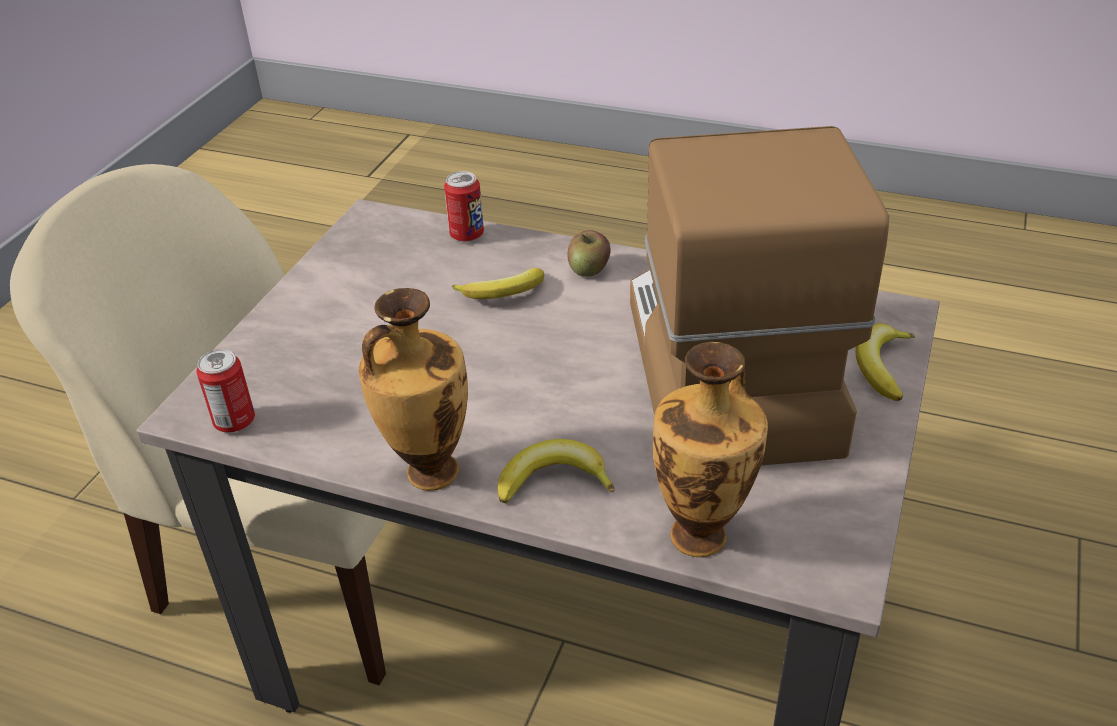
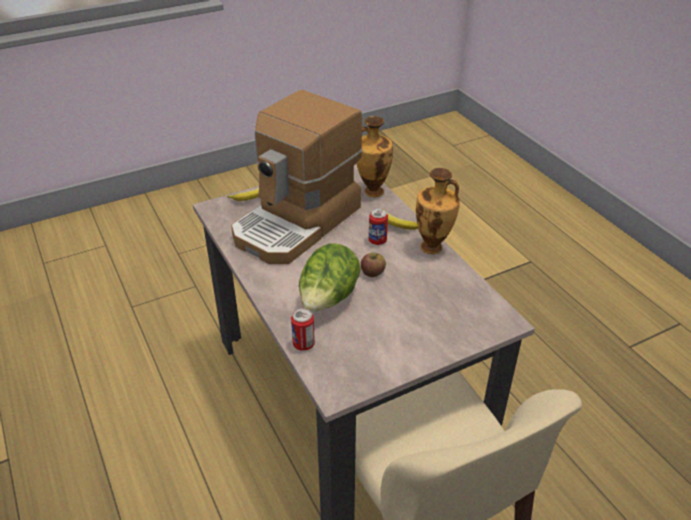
camera: 140 degrees left, 0 degrees up
(234, 421) = (490, 306): can -> can (377, 241)
(503, 294) = (328, 300): banana -> lettuce
(589, 270) = (280, 289): apple -> apple (372, 272)

